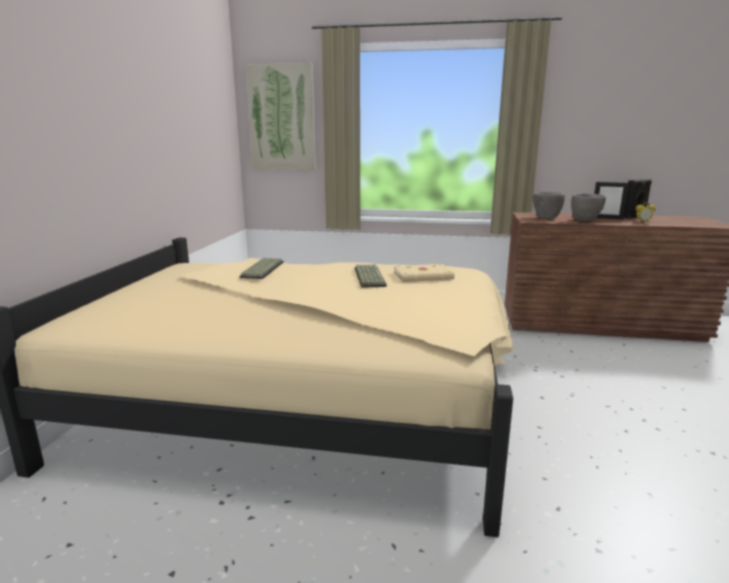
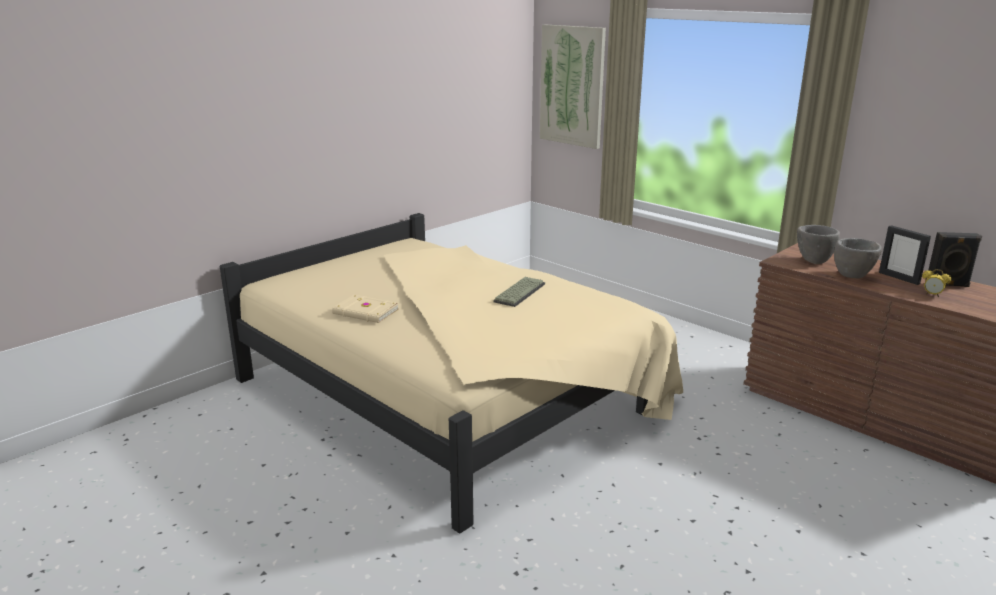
camera: 35 degrees right, 5 degrees up
(262, 269) = (451, 262): keyboard -> none
(423, 276) = (568, 304): beige book -> beige book (365, 312)

